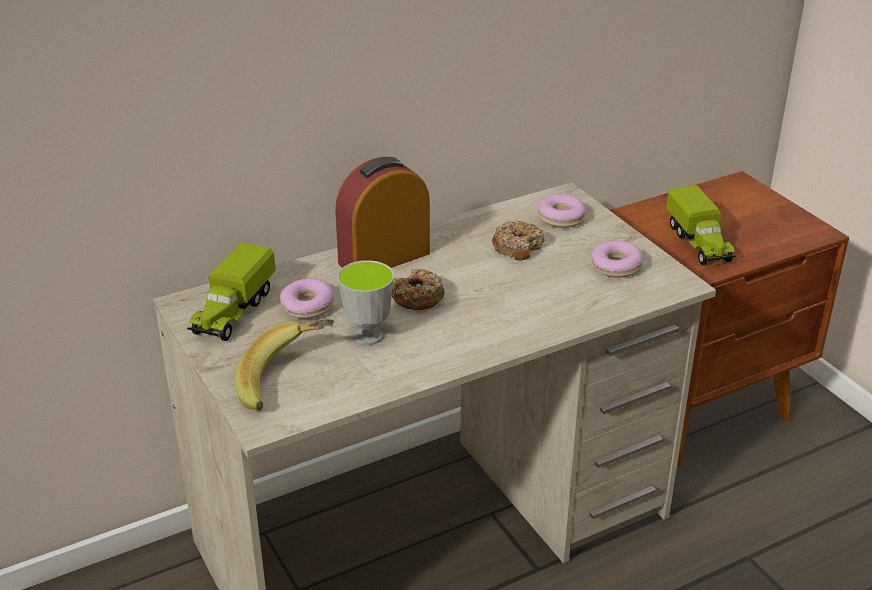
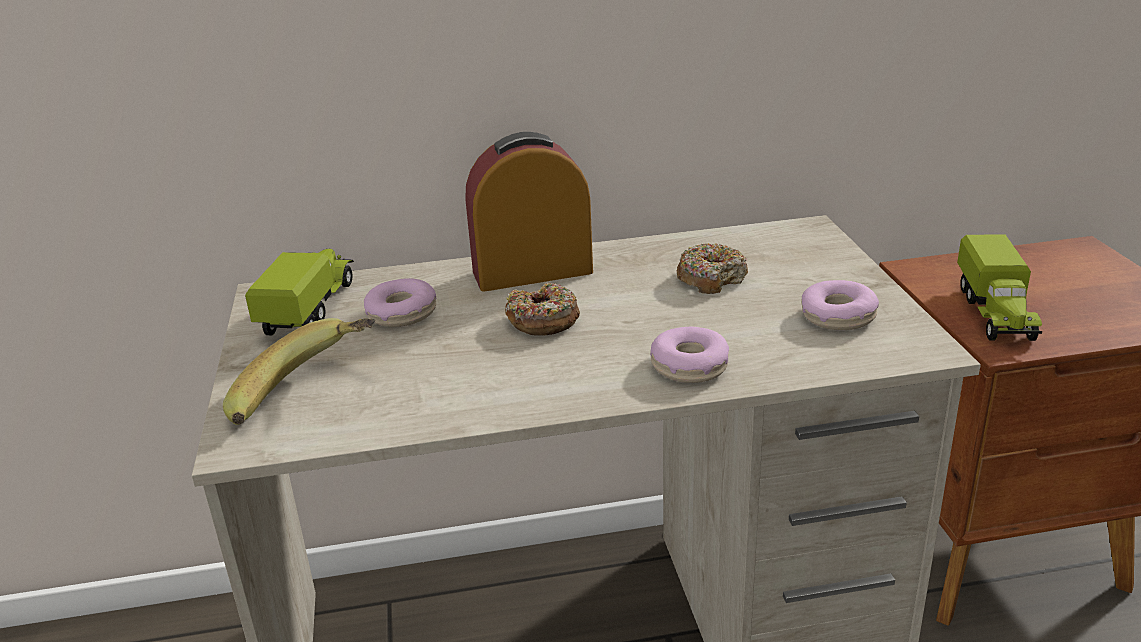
camera: 20 degrees right, 5 degrees down
(233, 312) = (311, 309): toy truck -> toy truck turned 150 degrees clockwise
(368, 336) = (449, 357): cup -> none
(560, 218) = (789, 252): donut -> donut (689, 366)

